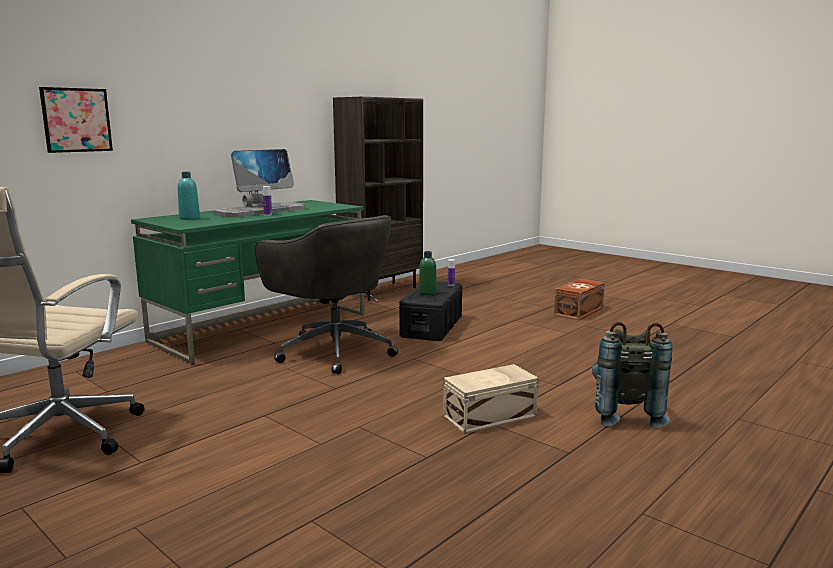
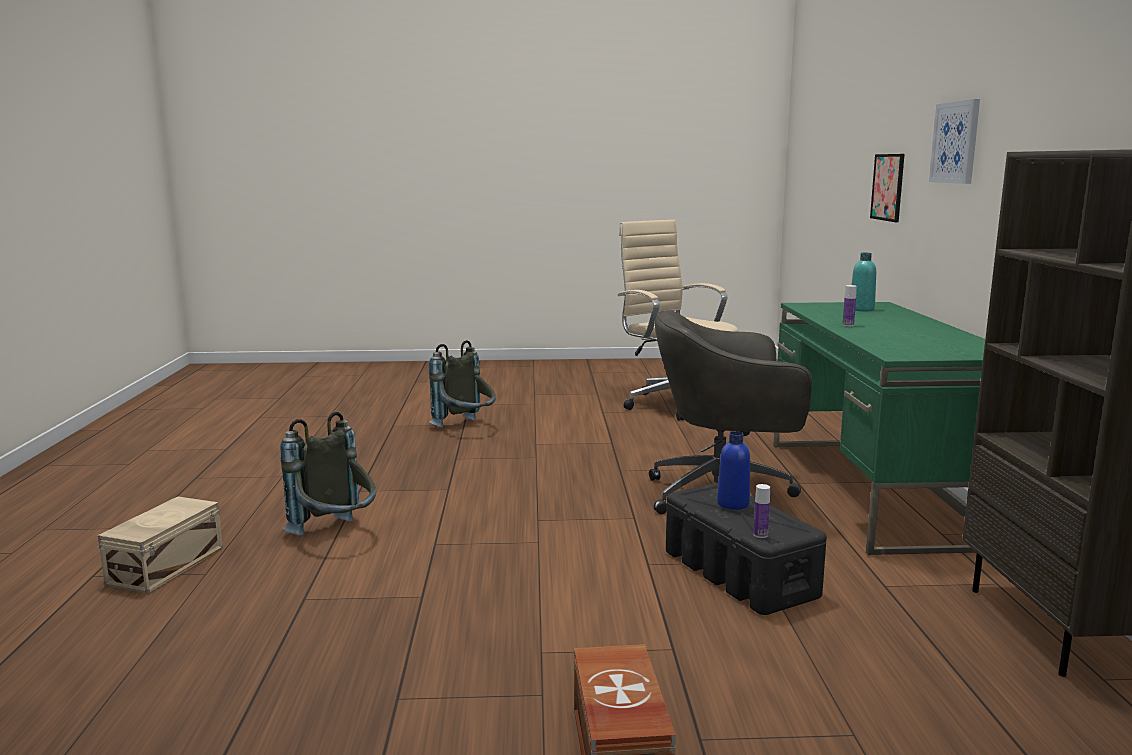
camera: 135 degrees right, 0 degrees up
(191, 84) = (956, 142): none -> picture
(261, 211) = (894, 328): monitor -> none
(326, 508) = (466, 428): none -> grey backpack
(427, 293) = (733, 504): green bottle -> blue bottle
(491, 417) = (453, 493): beige storage box -> beige storage box (164, 566)

